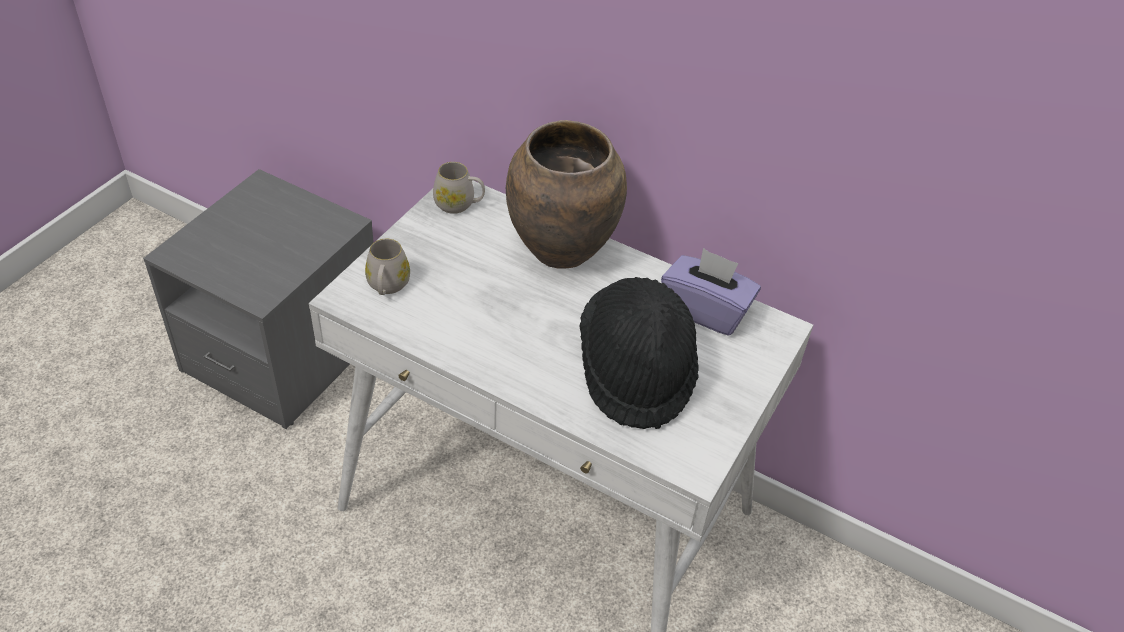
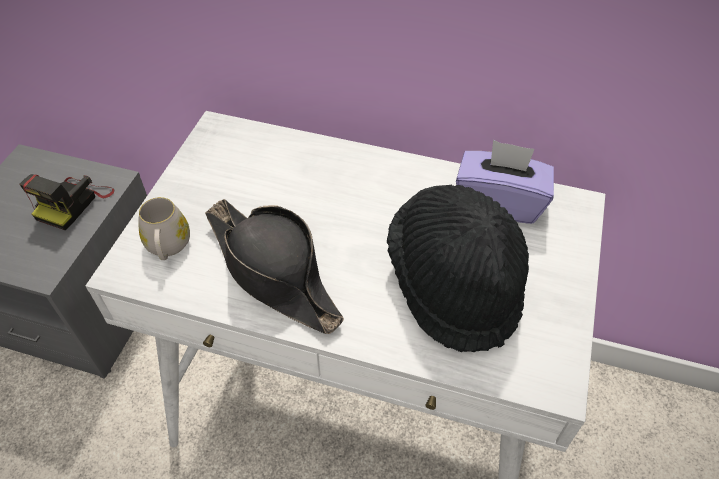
camera: 10 degrees left, 5 degrees up
(301, 237) = (74, 203): none -> camera
(459, 204) = (222, 143): white mug -> none
(475, 326) = (273, 272): none -> black hat
(562, 250) = (338, 169): brown vase -> none

